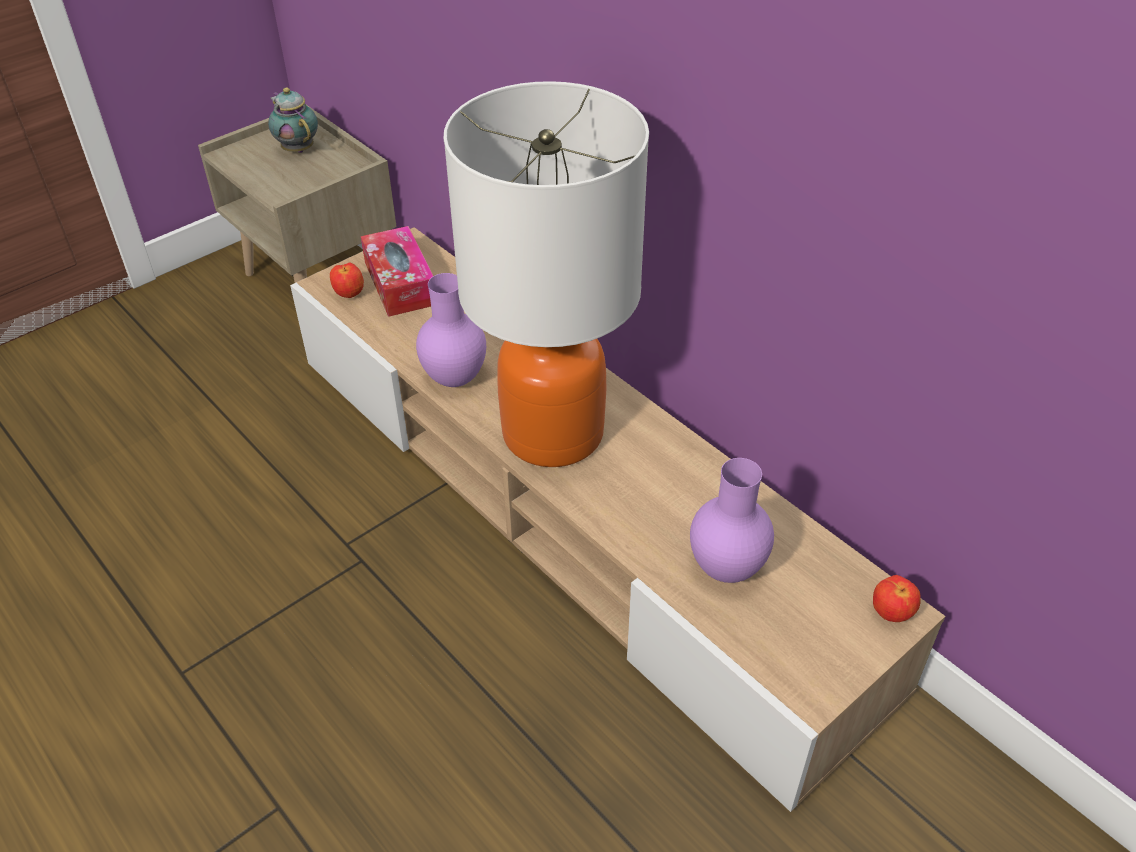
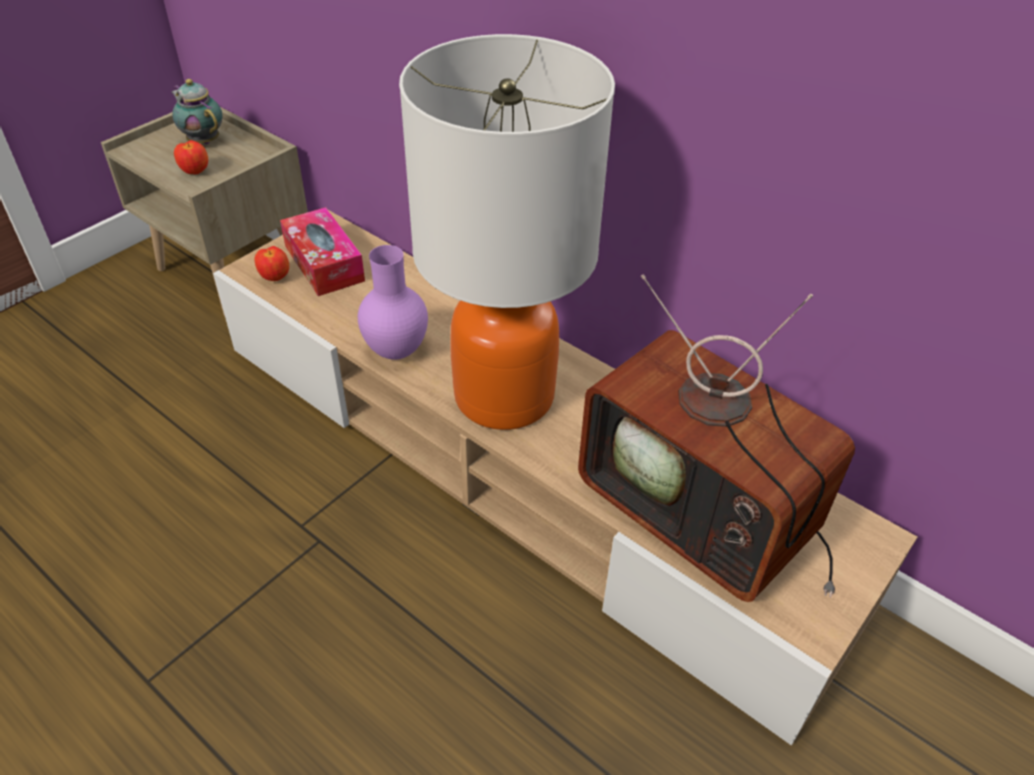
camera: 10 degrees left, 0 degrees up
(728, 569) = (704, 513): purple vase -> television
(891, 614) = (868, 540): apple -> apple (195, 172)

